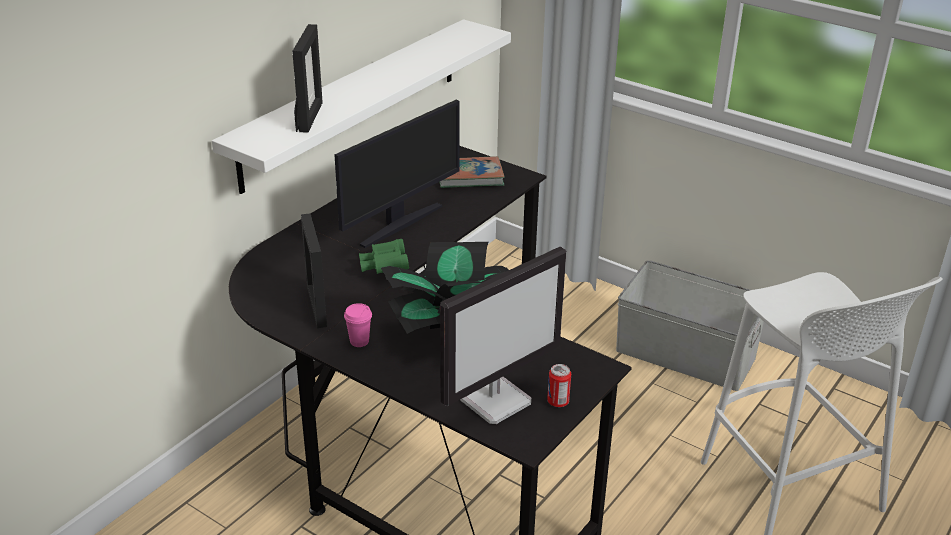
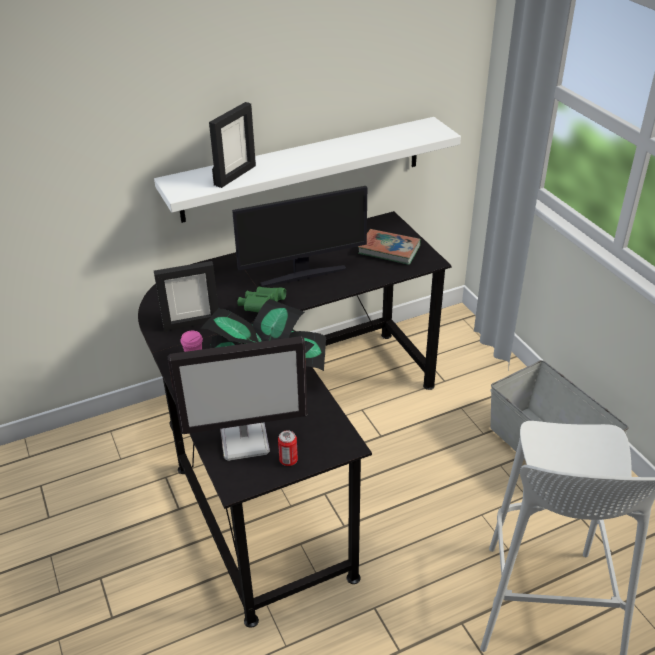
camera: 30 degrees right, 5 degrees up
(318, 306) = (191, 323): picture frame -> picture frame turned 120 degrees counterclockwise

